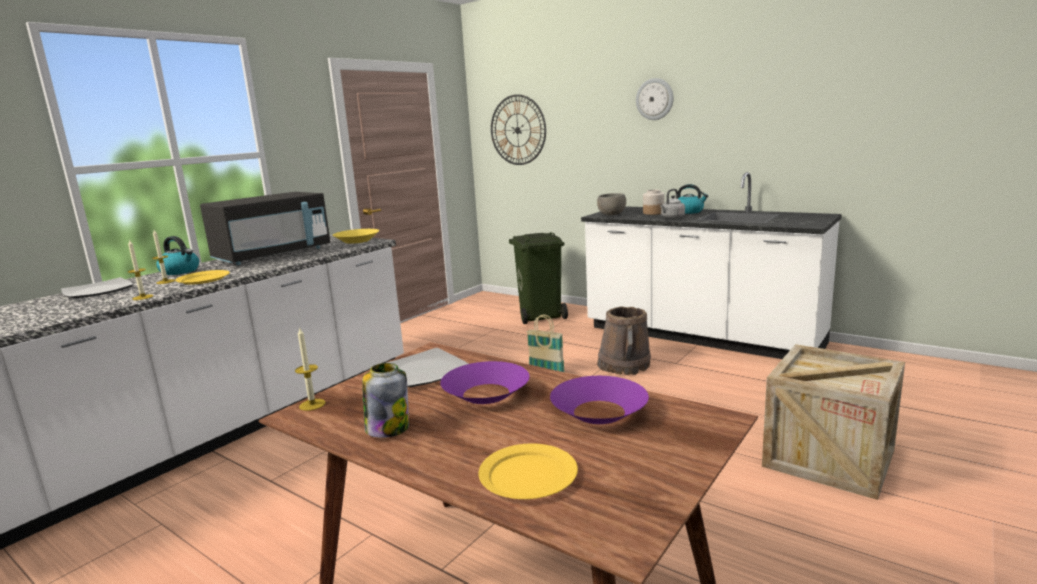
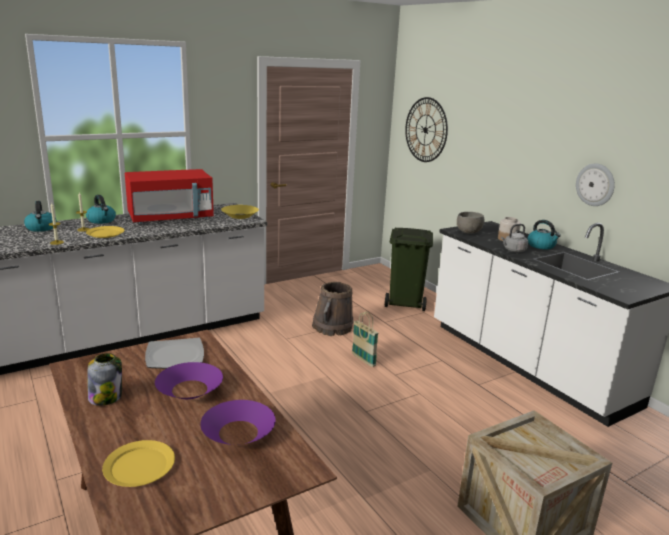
camera: 20 degrees right, 5 degrees up
(99, 291) = (41, 228): plate -> kettle
(273, 255) = (171, 218): black microwave -> red microwave
(312, 404) = (86, 362): candle -> none
(624, 365) = (432, 372): brown bucket -> brown bucket (332, 327)
(654, 99) = (538, 129): wall clock -> wall clock (595, 184)

